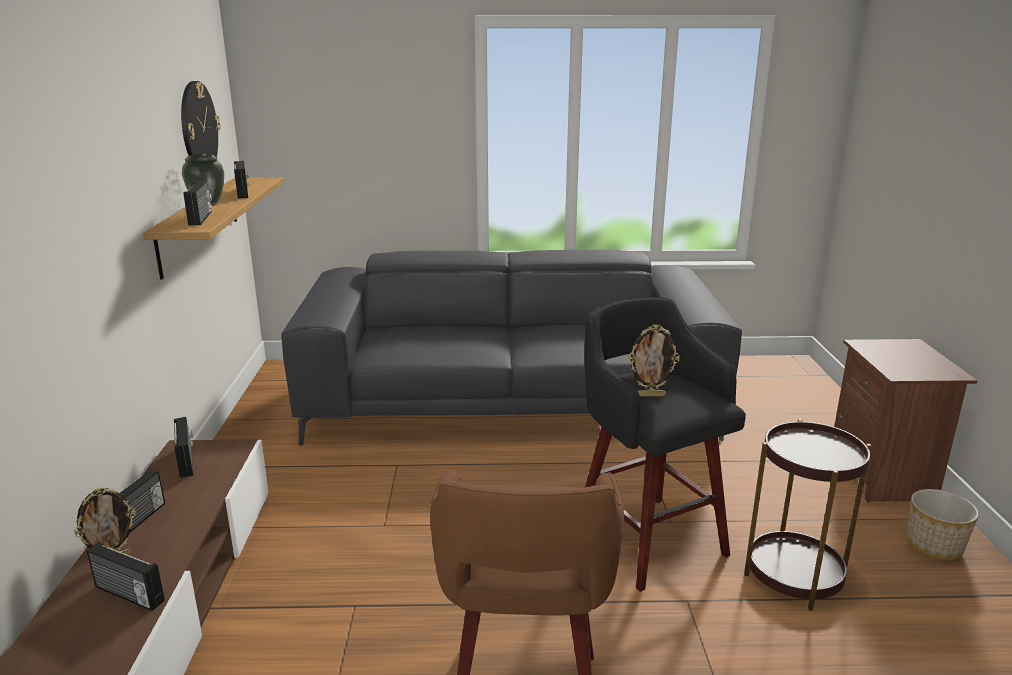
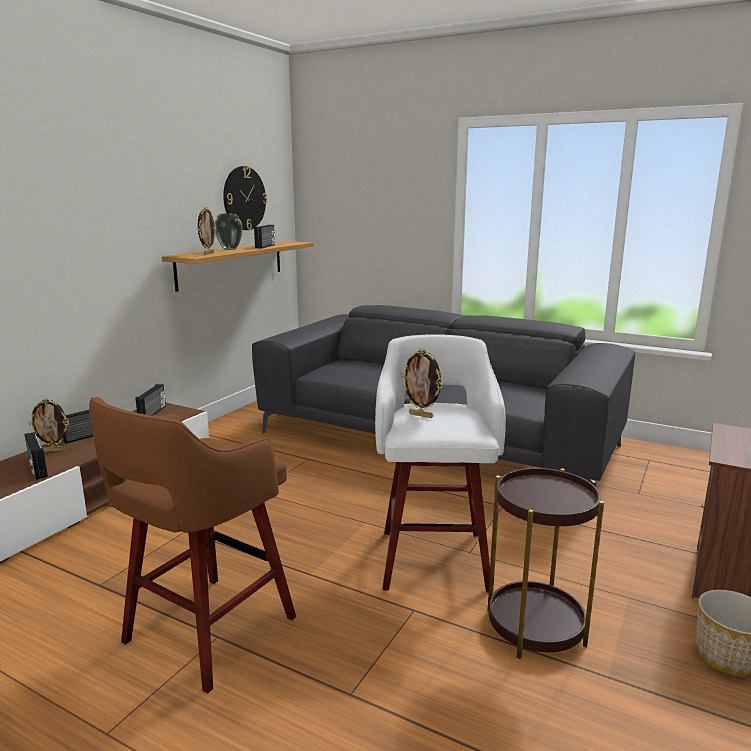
camera: 30 degrees right, 5 degrees down
(201, 218) = (208, 253): radio -> picture frame
(646, 538) = (434, 557): black stool -> white stool

